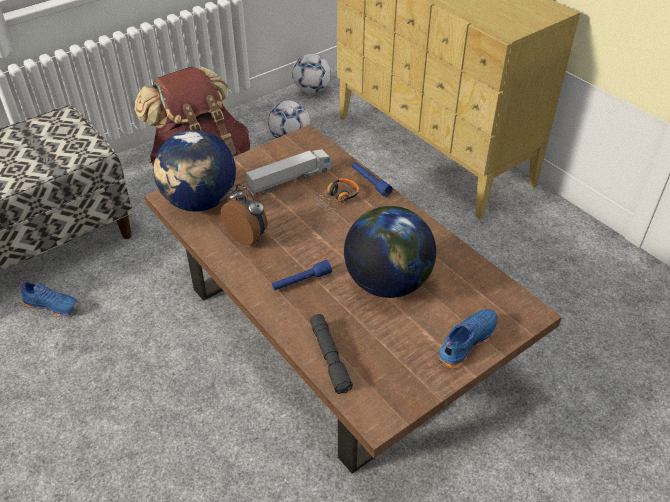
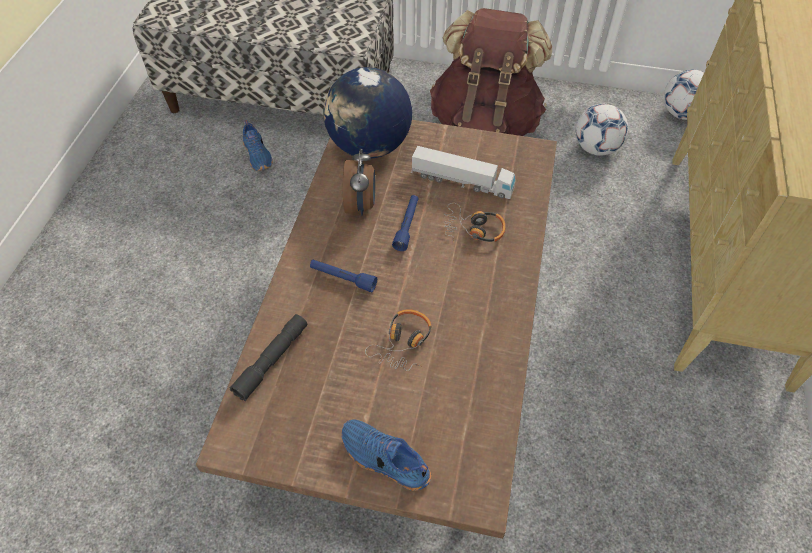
camera: 50 degrees right, 10 degrees up
(370, 182) = (526, 240): blue flashlight -> blue flashlight (407, 226)
(387, 282) = (403, 343): globe -> headphones
(465, 342) = (384, 460): blue shoe -> blue shoe turned 150 degrees counterclockwise

